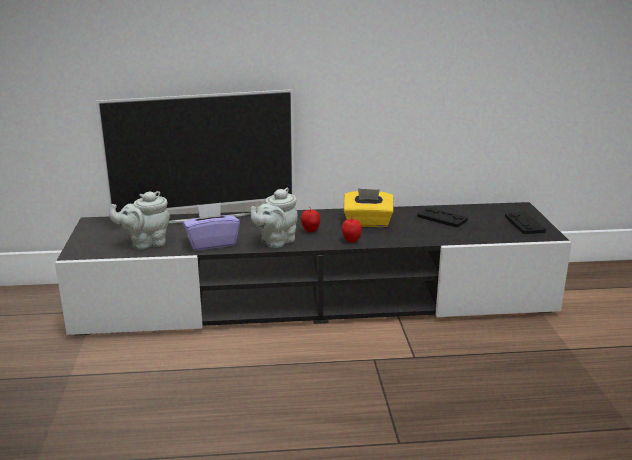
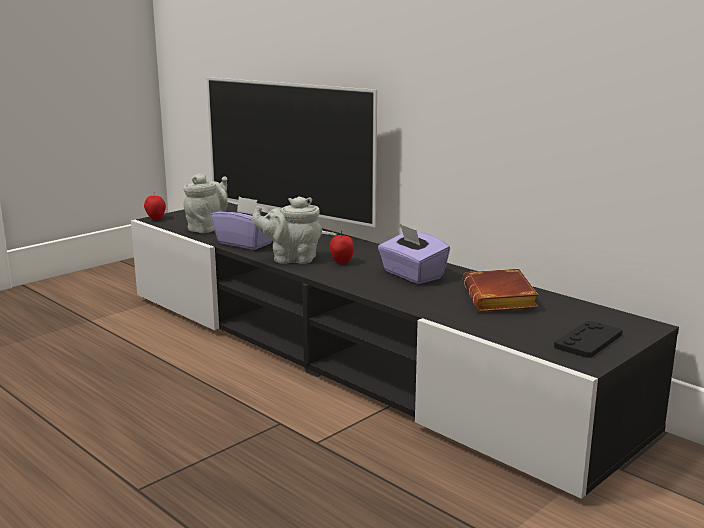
camera: 50 degrees right, 5 degrees down
(146, 243) = (208, 228): grey teapot -> grey teapot turned 90 degrees clockwise
(351, 241) = (350, 281): apple -> apple (155, 219)
(367, 223) = (412, 275): yellow tissue box -> purple tissue box
(442, 218) = (502, 299): black game controller -> brown book

